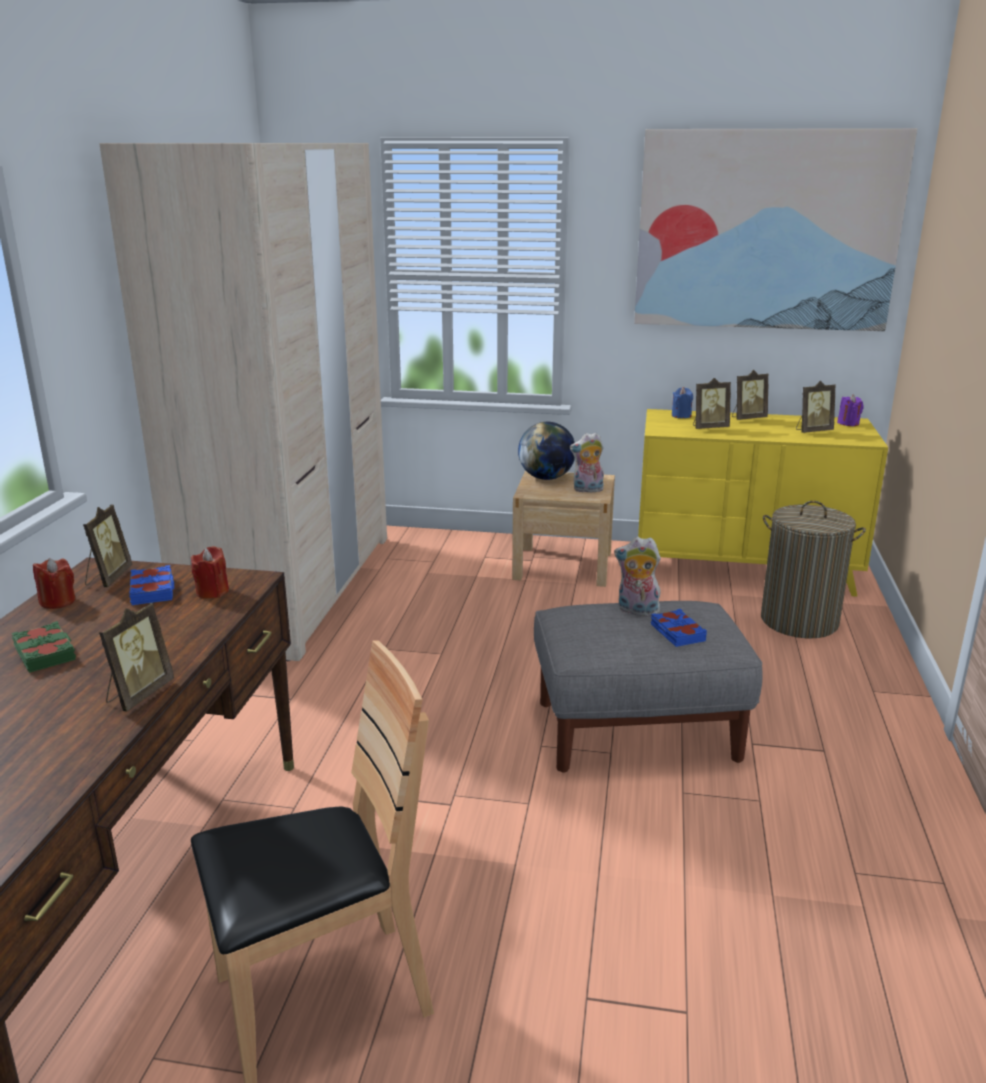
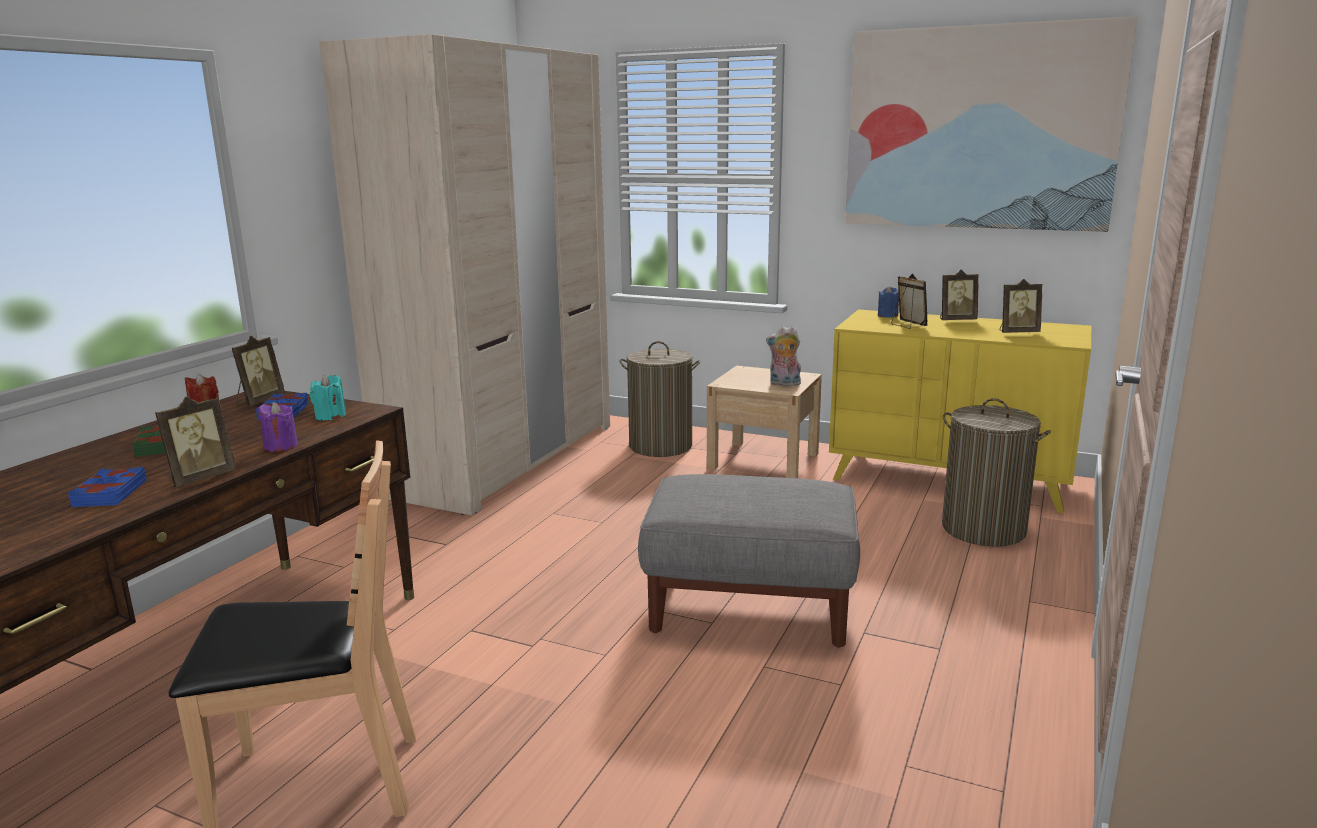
camera: 15 degrees right, 5 degrees down
(212, 592) = (330, 416): red candle -> turquoise candle
(452, 558) = (661, 446): none -> laundry basket
(546, 478) = (751, 372): globe -> none
(636, 611) = (753, 482): plush toy -> none
(677, 633) = (779, 503): blue book -> blue book (109, 494)
(709, 427) = (907, 325): picture frame -> picture frame turned 120 degrees counterclockwise
(848, 423) = (1064, 328): purple candle -> purple candle (280, 446)

